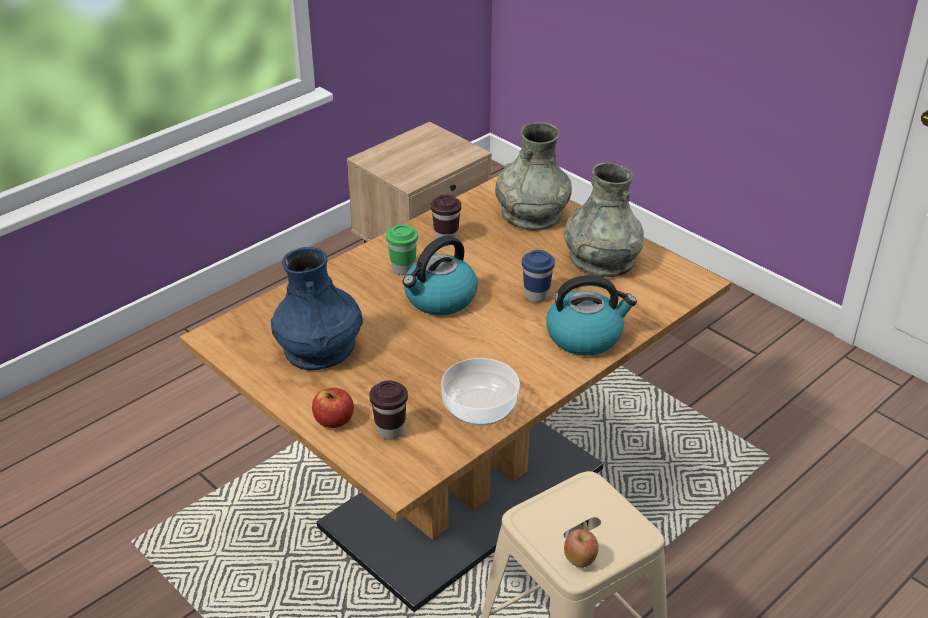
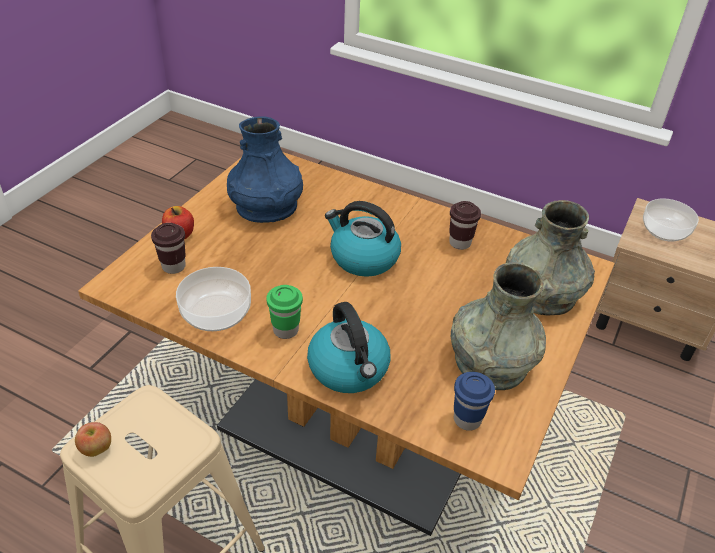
camera: 70 degrees right, 5 degrees up
(402, 161) = (664, 230): none -> bowl
(403, 269) = (396, 227): green cup -> green cup (286, 330)
(536, 296) = (400, 320): blue cup -> blue cup (467, 419)

